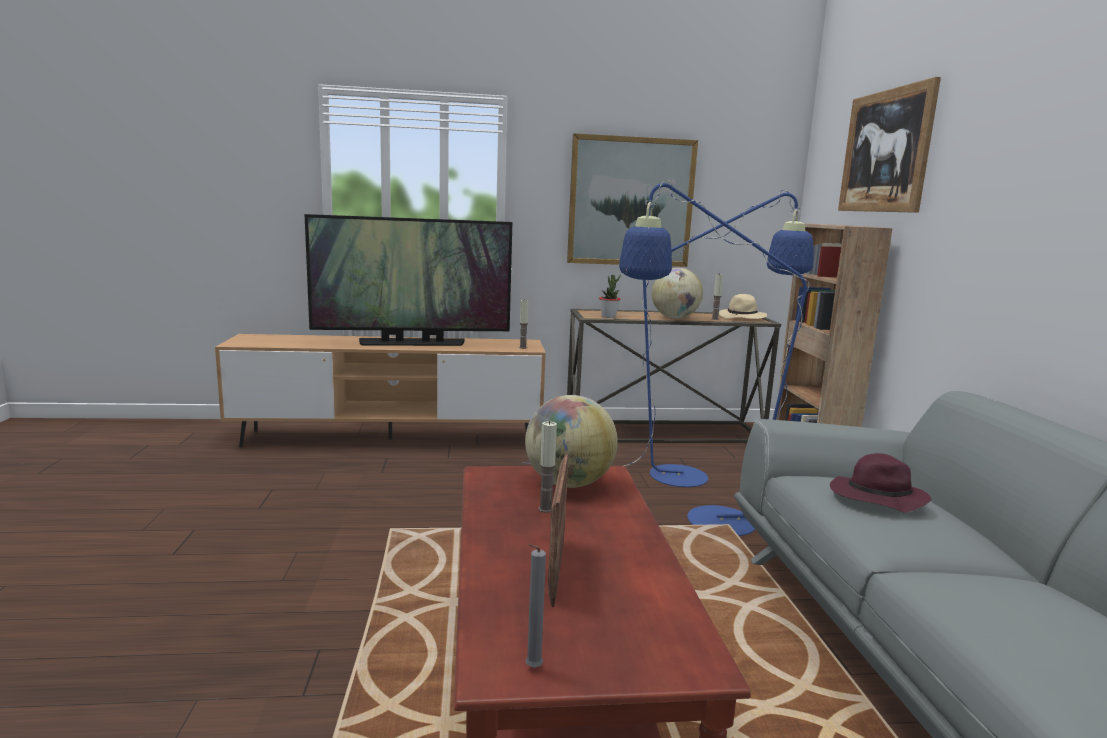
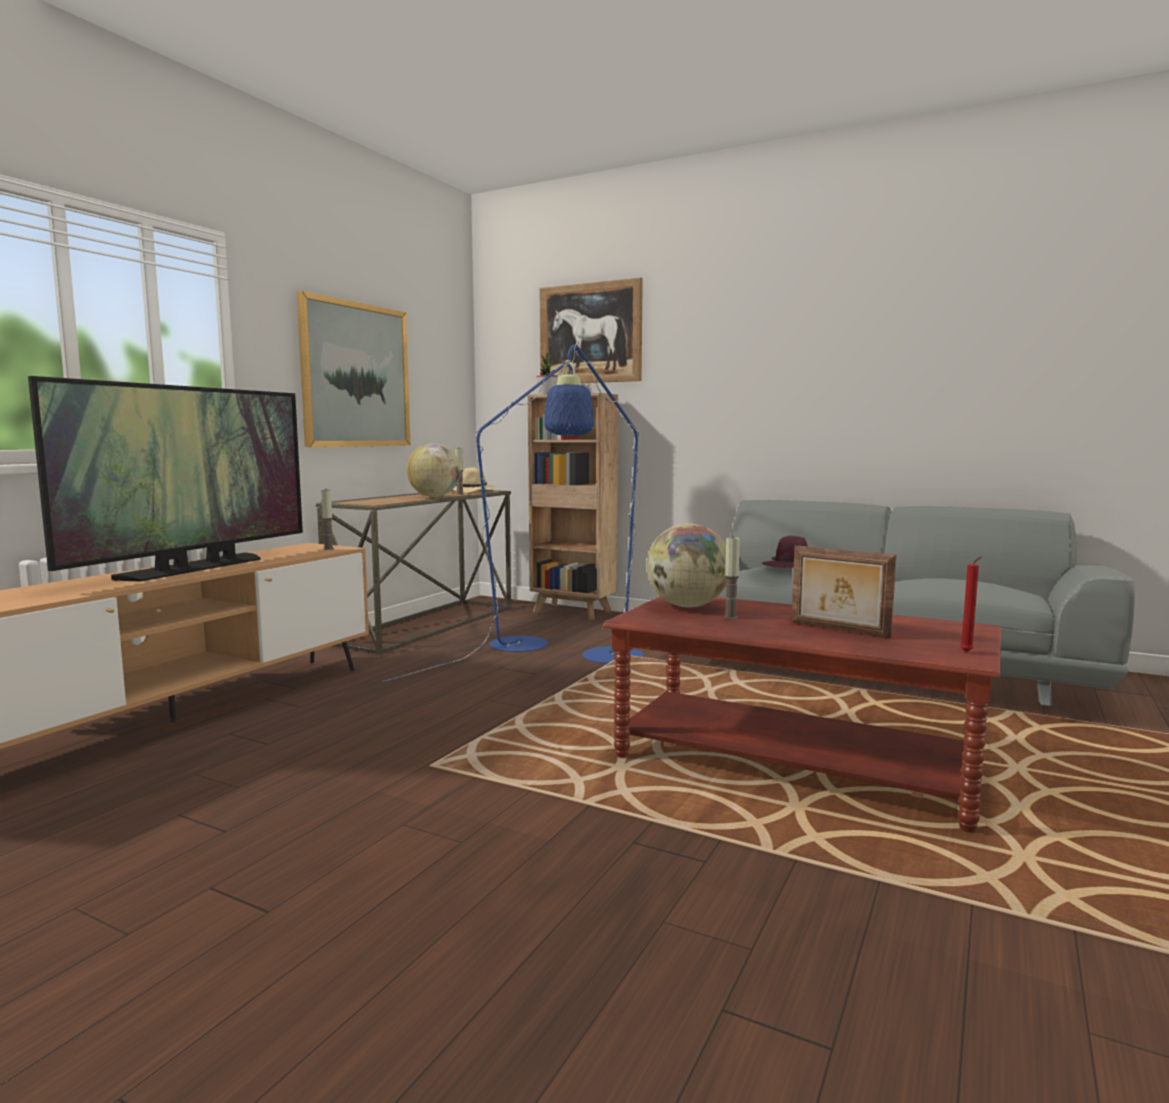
camera: 55 degrees left, 5 degrees down
(531, 669) = (967, 652): grey candle -> red candle
(608, 316) = (386, 502): potted plant -> potted plant (547, 394)

